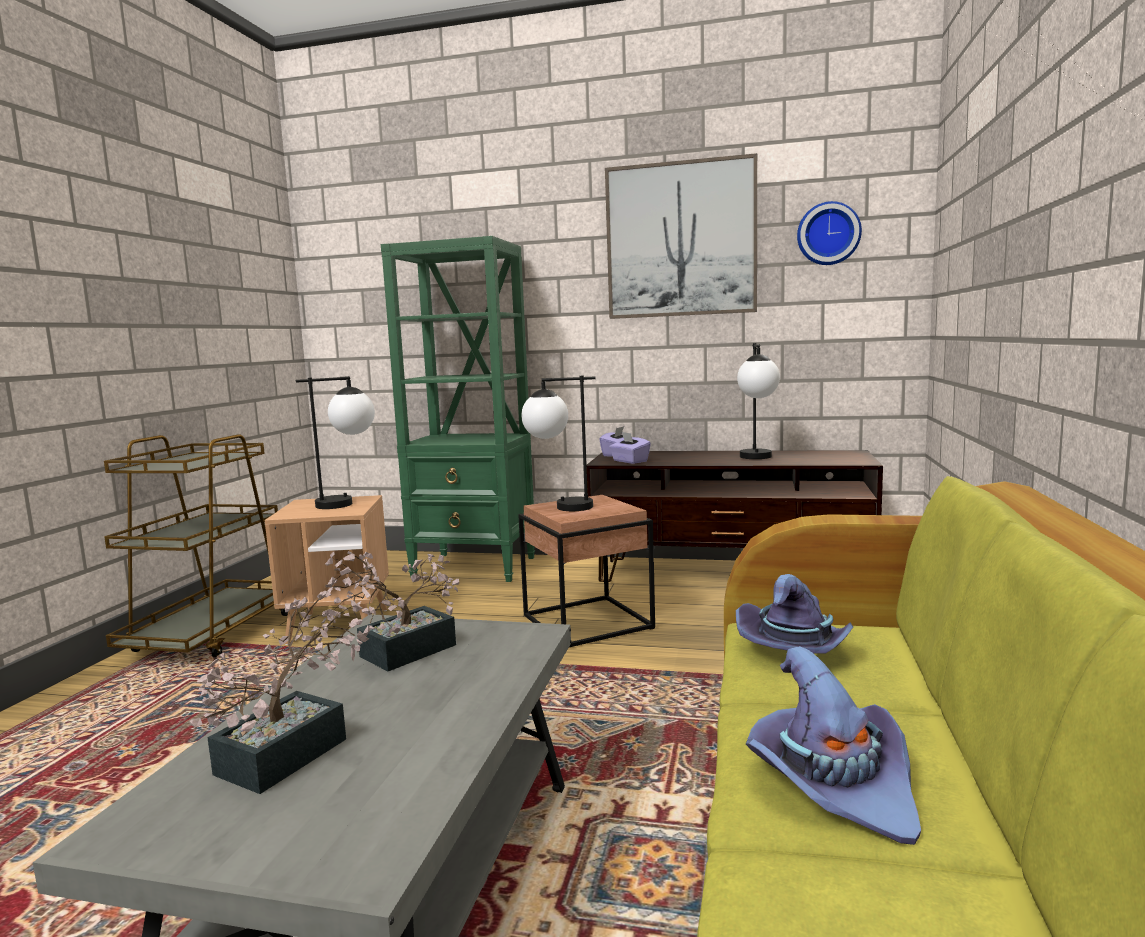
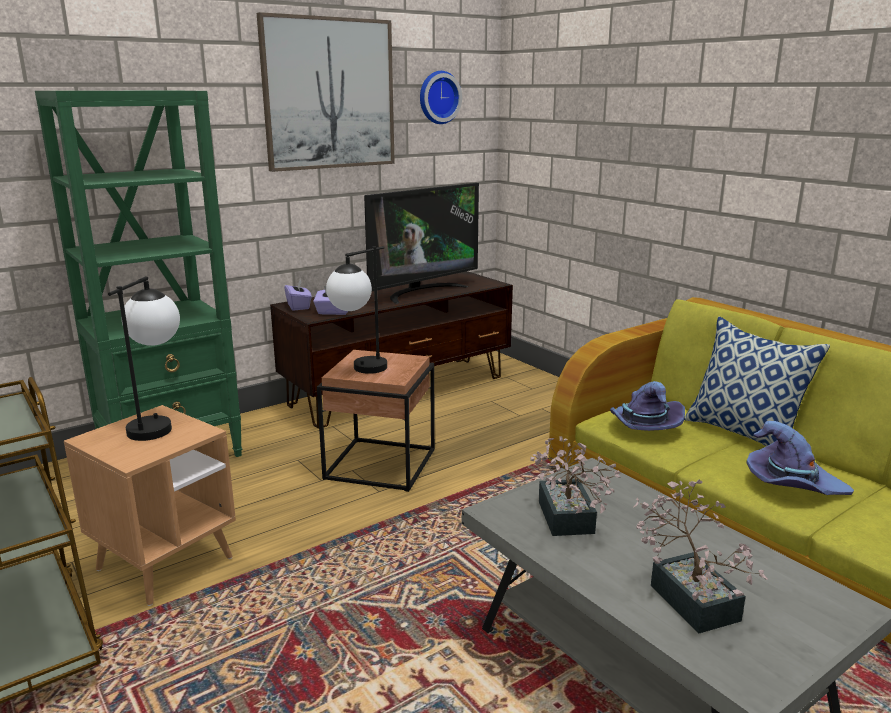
camera: 50 degrees left, 10 degrees up
(757, 458) = (421, 292): table lamp -> television
(933, 708) = (744, 434): none -> pillow

